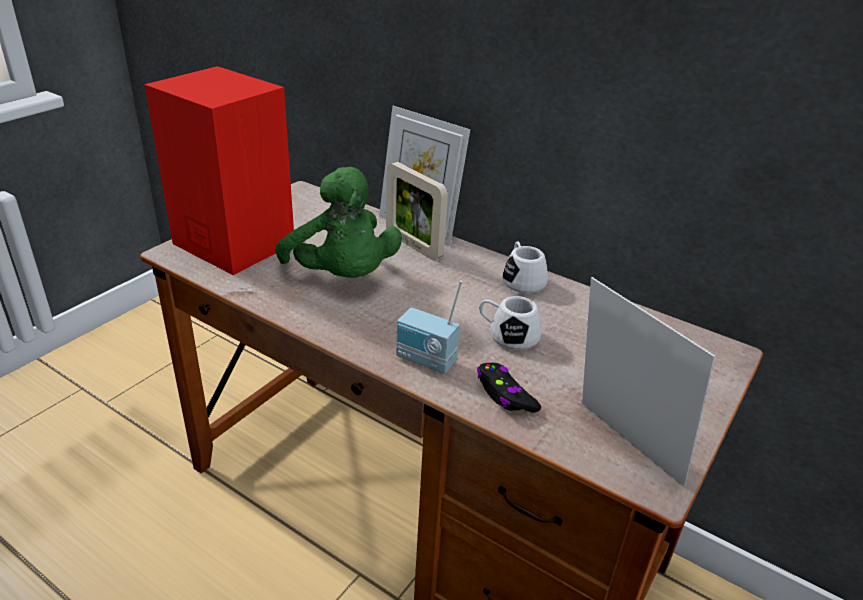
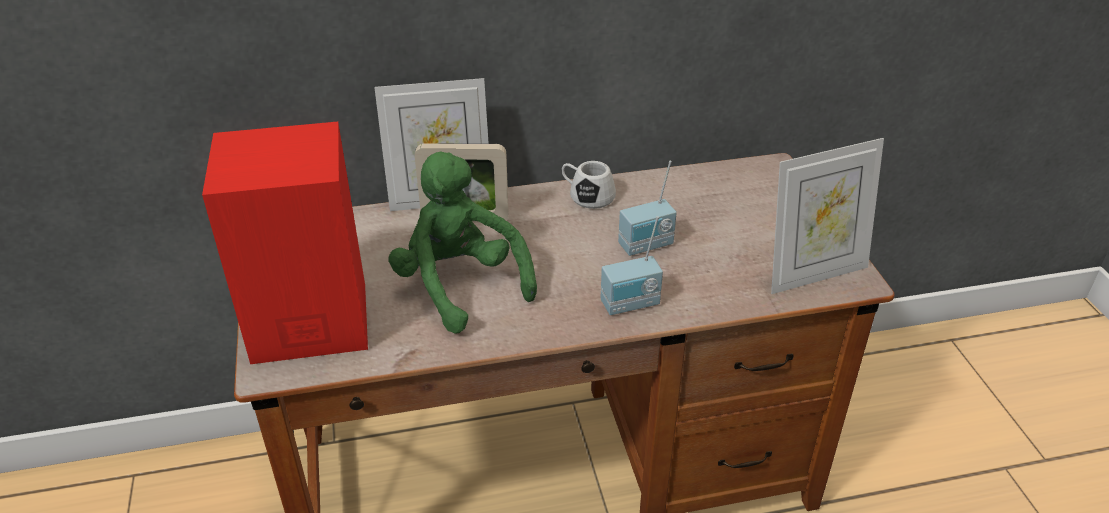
camera: 45 degrees left, 5 degrees up
(342, 277) = (460, 285): green plush toy -> green plush toy turned 135 degrees counterclockwise
(505, 395) = (711, 289): black game controller -> none
(507, 335) = (646, 246): white mug -> radio
(620, 447) = (813, 273): picture frame -> picture frame turned 150 degrees clockwise

